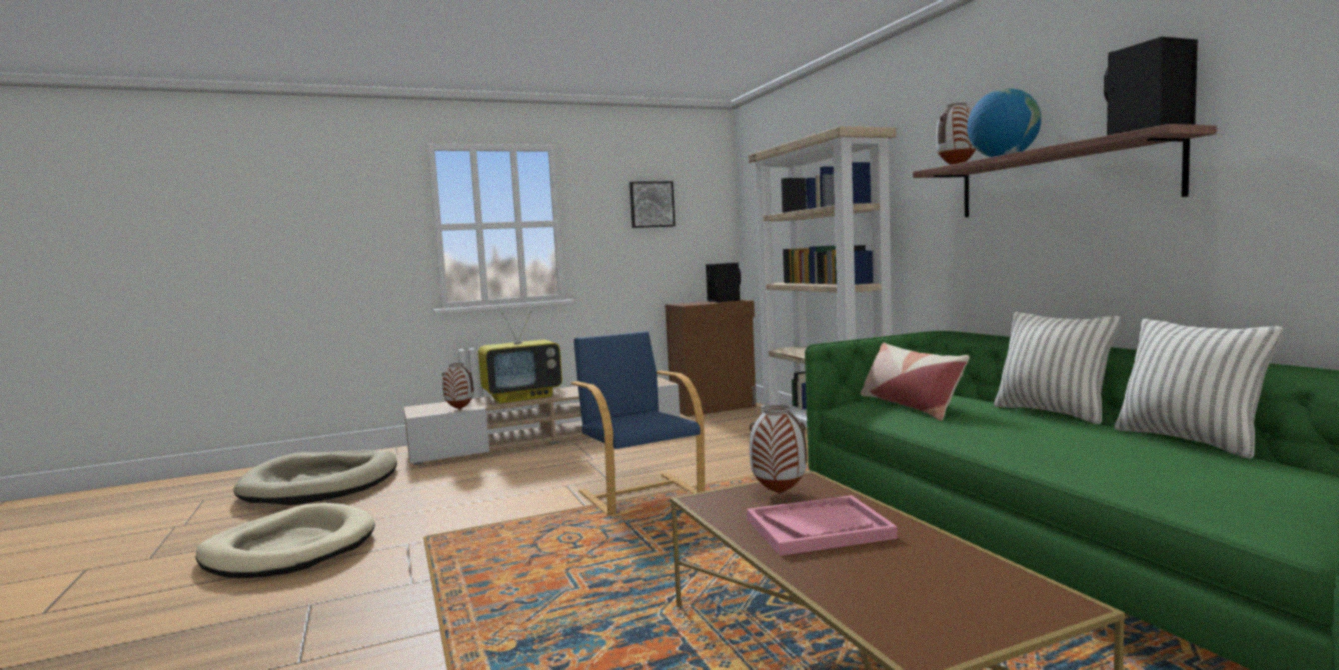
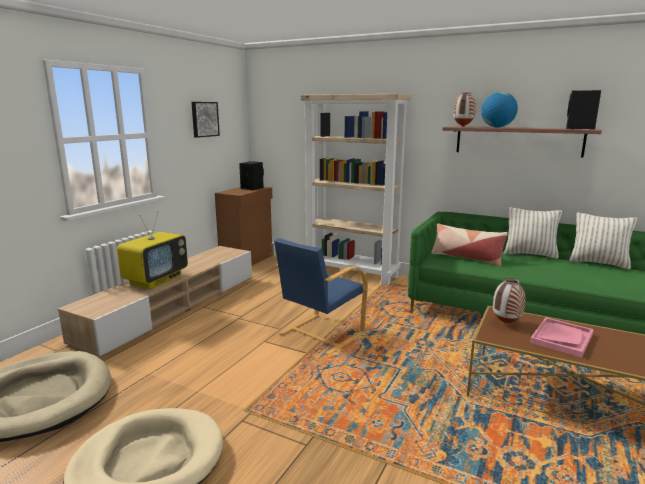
camera: 40 degrees left, 10 degrees up
(460, 409) = (127, 301): vase -> none
(640, 493) = (320, 334): blue armchair -> blue armchair turned 75 degrees counterclockwise

